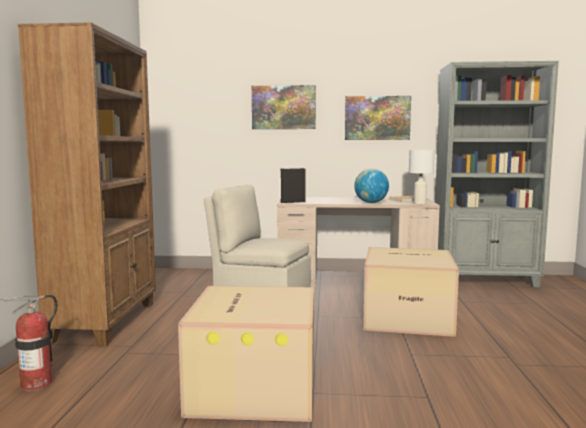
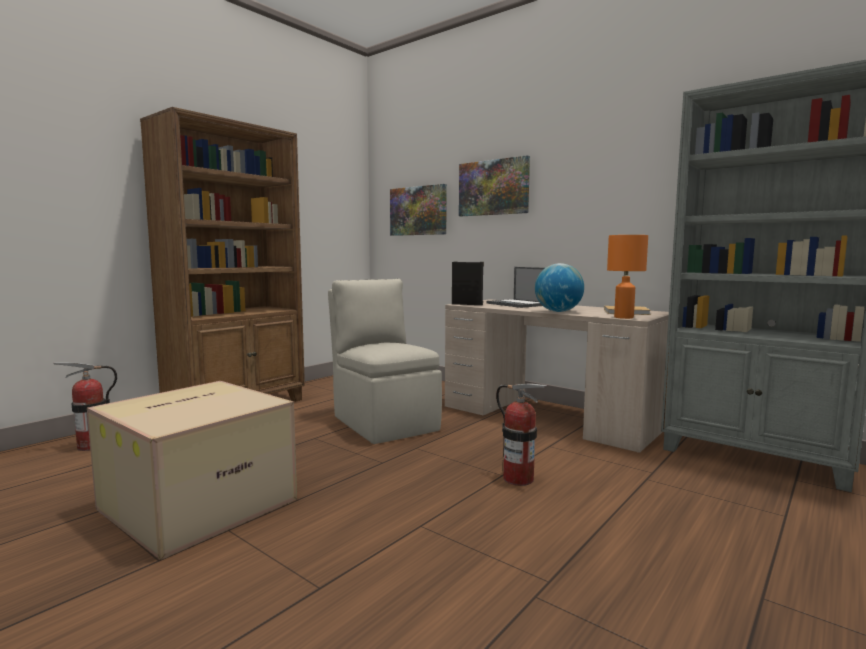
camera: 35 degrees right, 0 degrees up
(323, 199) = (518, 304): none -> laptop
(377, 118) = (607, 193): picture -> picture (418, 211)
(408, 317) = (518, 479): cardboard box -> fire extinguisher
(420, 203) = (623, 317): white table lamp -> orange table lamp

